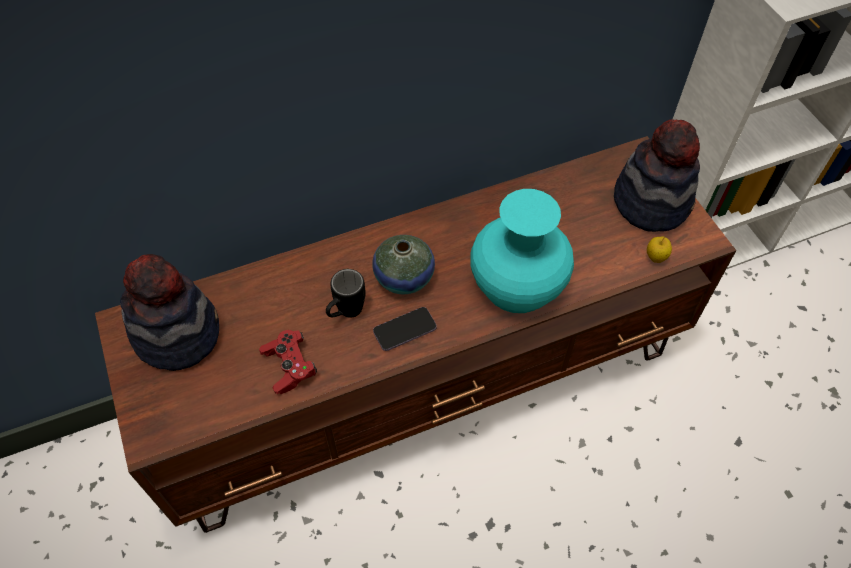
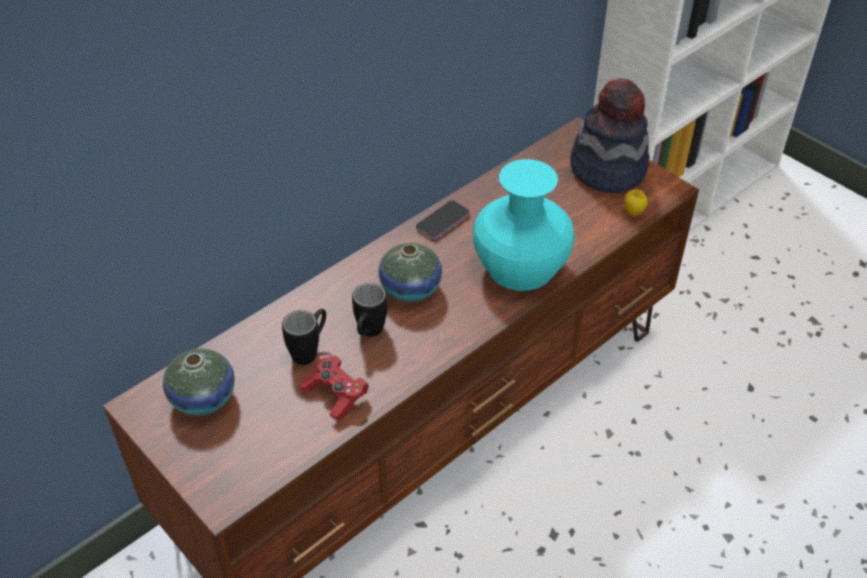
camera: 20 degrees left, 10 degrees down
(177, 333) = (203, 398): hat -> vase
(287, 314) = (310, 350): none -> black mug
(405, 330) = (433, 332): phone -> phone (442, 221)

